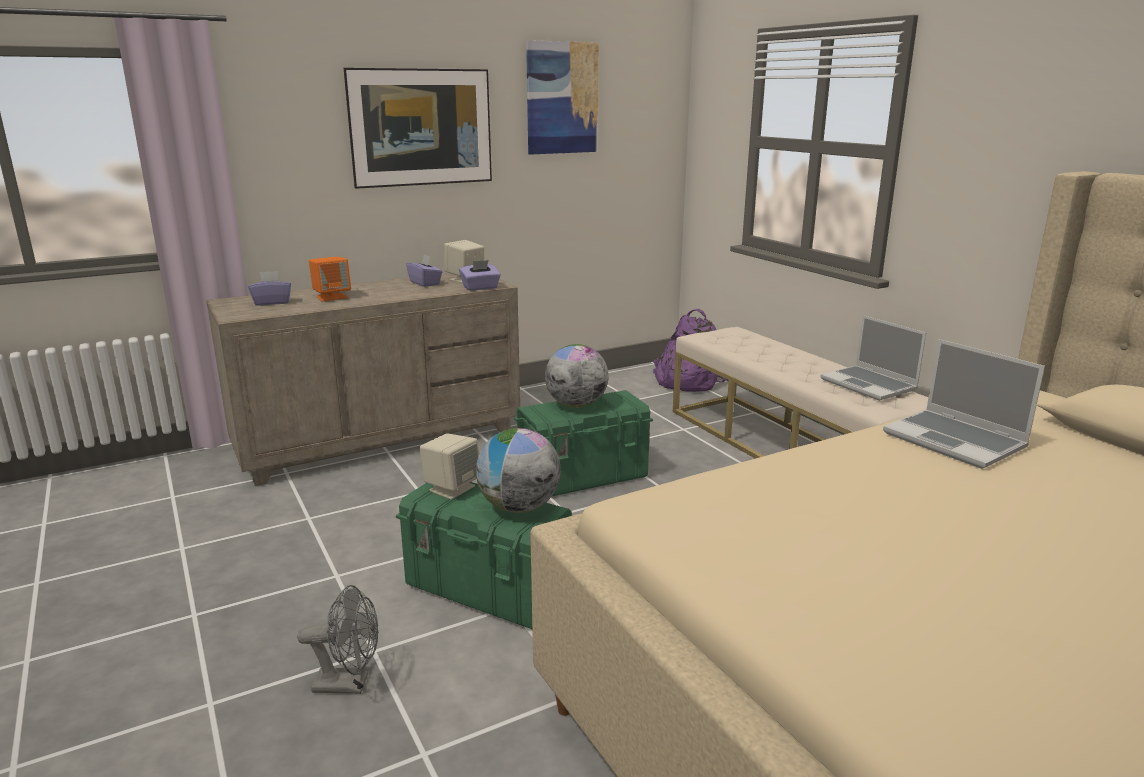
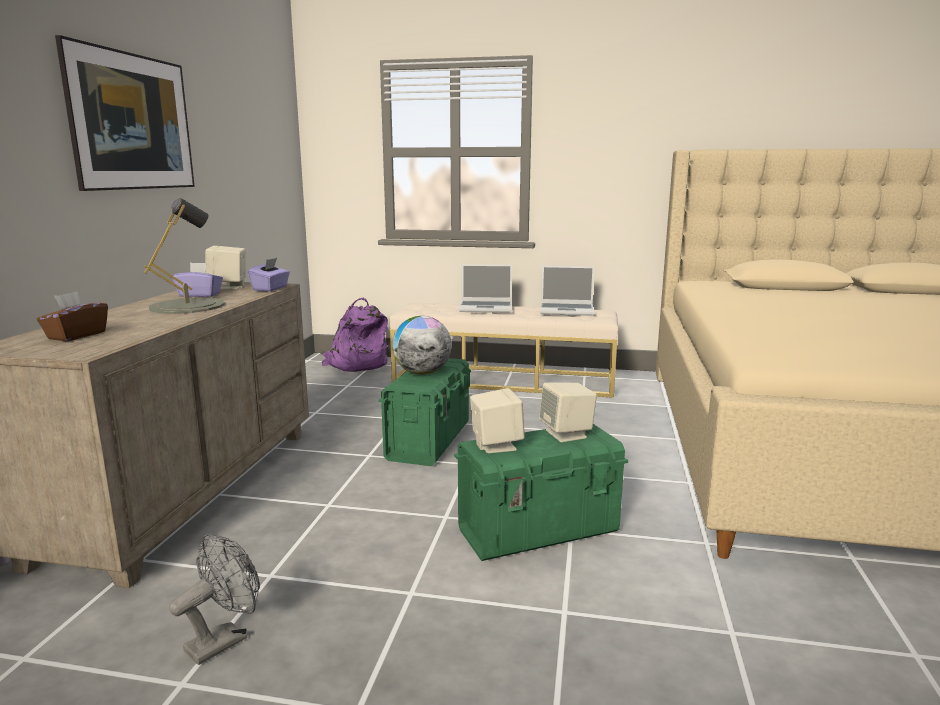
camera: 50 degrees left, 5 degrees down
(272, 302) = (76, 335): purple tissue box -> brown tissue box
(332, 297) = (138, 319): orange speaker -> none
(349, 684) = (602, 640): grey fan -> grey fan (224, 640)
(385, 292) = (187, 306): none -> grey table lamp
(519, 507) = (566, 434): globe -> beige speaker
(562, 98) = (230, 106): picture -> none
(956, 441) = (743, 301): laptop -> laptop (486, 308)

